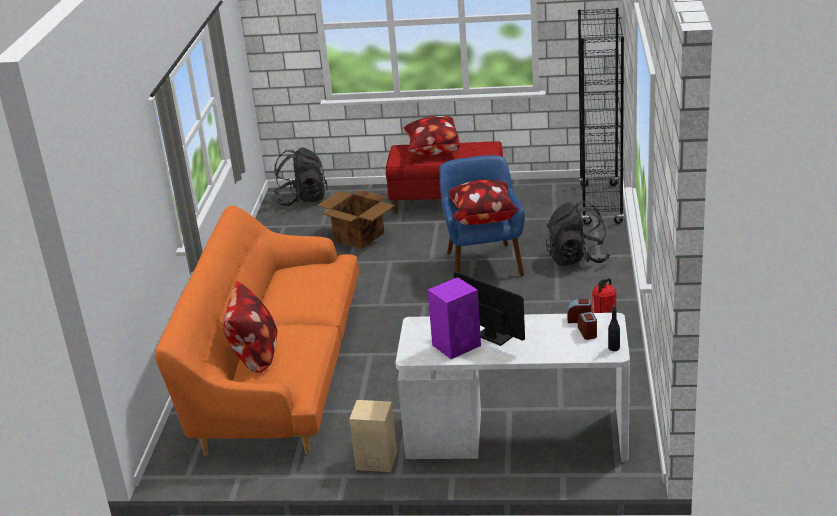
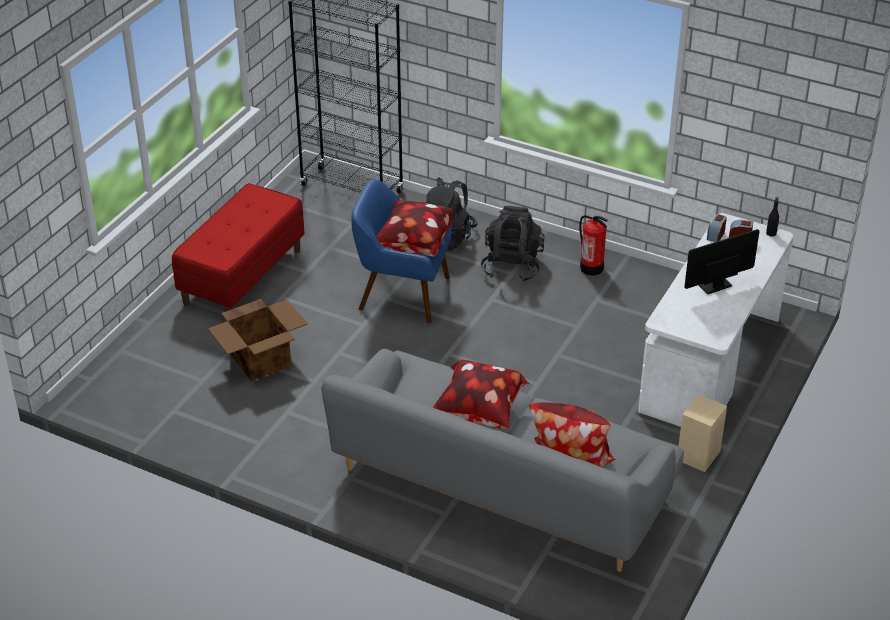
camera: 70 degrees left, 10 degrees up
(278, 371) = (500, 486): orange sofa -> grey sofa
(302, 199) = (117, 380): black backpack -> black backpack (512, 266)
(432, 151) = (223, 231): pillow -> pillow (480, 414)
(457, 345) = (715, 308): purple speaker -> none

